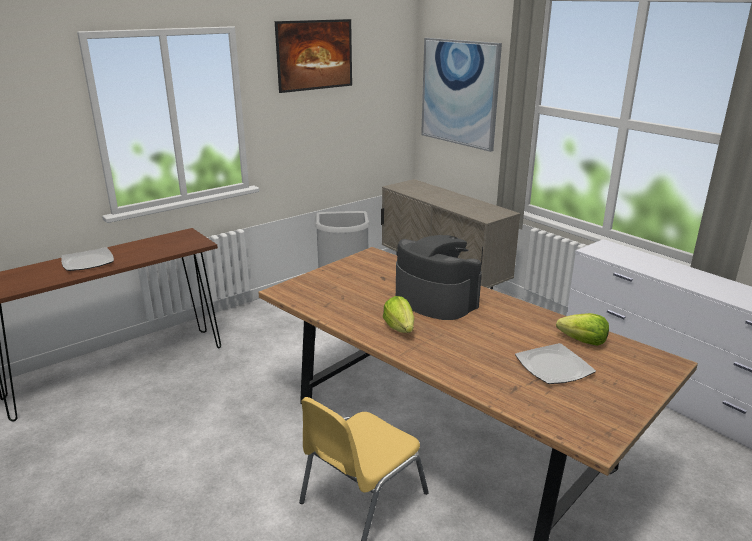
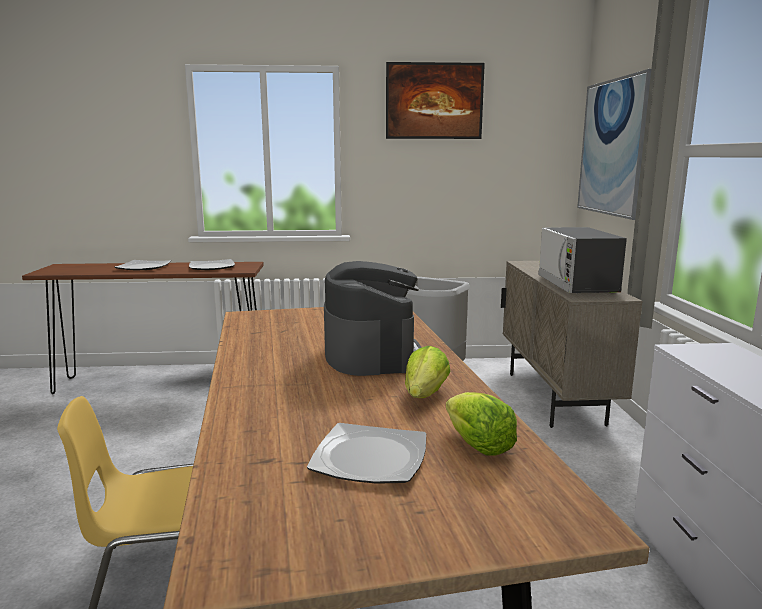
camera: 35 degrees right, 10 degrees down
(160, 246) = (211, 267): none -> plate
(400, 328) = (278, 366): lettuce -> lettuce (425, 395)
(466, 205) = (577, 285): none -> microwave

